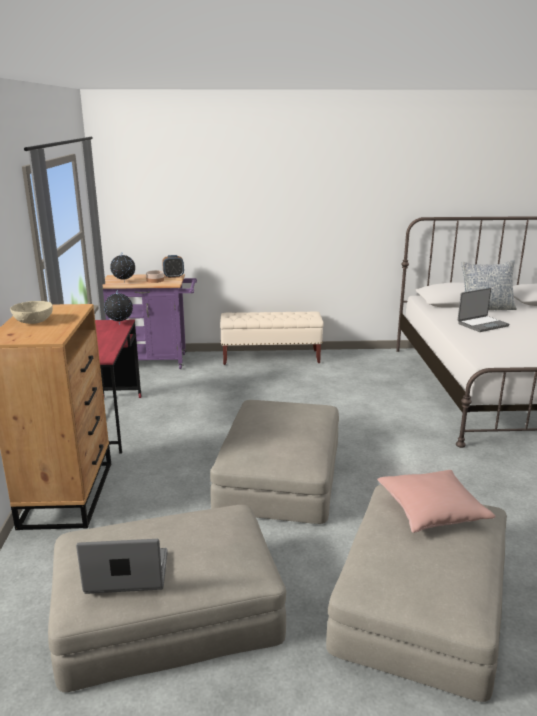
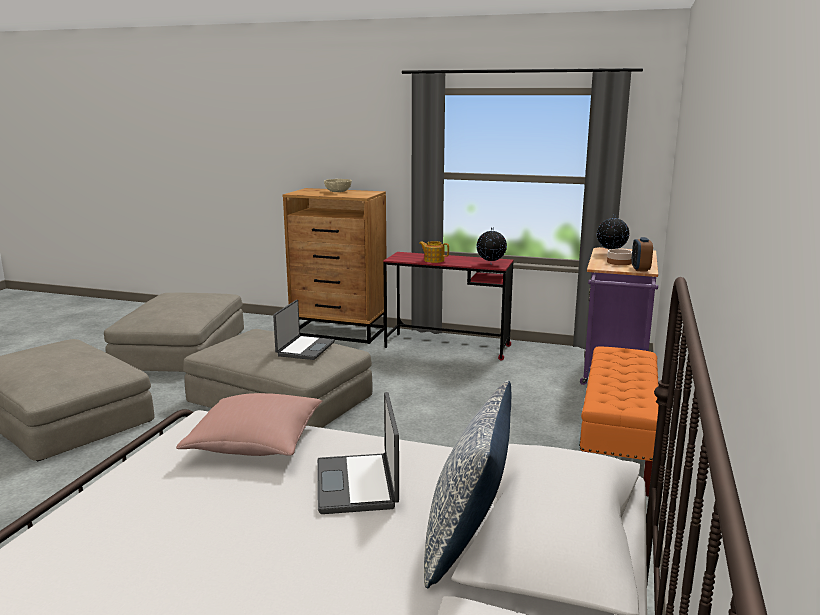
camera: 110 degrees right, 5 degrees down
(106, 343) = (433, 260): none -> teapot
(127, 574) = (170, 296): laptop -> laptop (304, 349)
(271, 357) = (616, 448): beige bench -> orange bench
(431, 511) = (74, 370): pink pillow -> pink pillow (255, 443)

